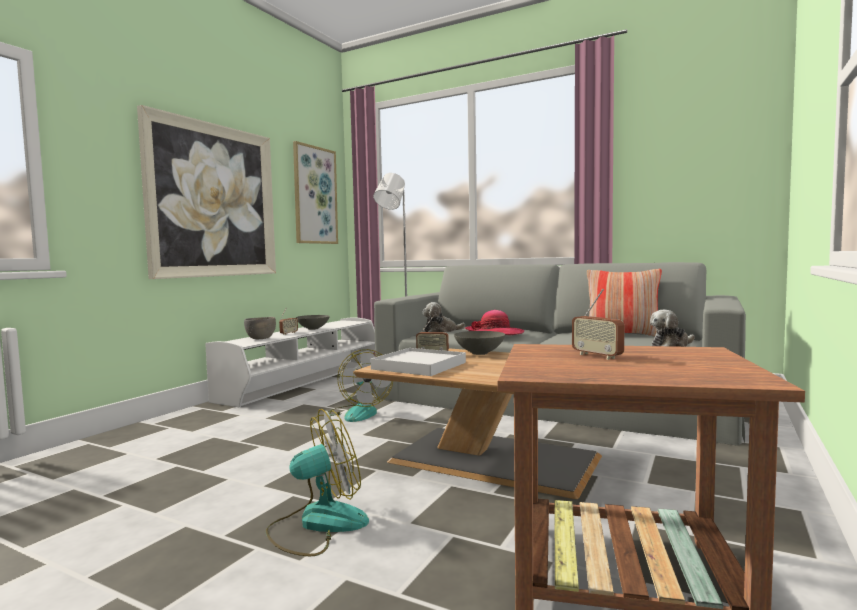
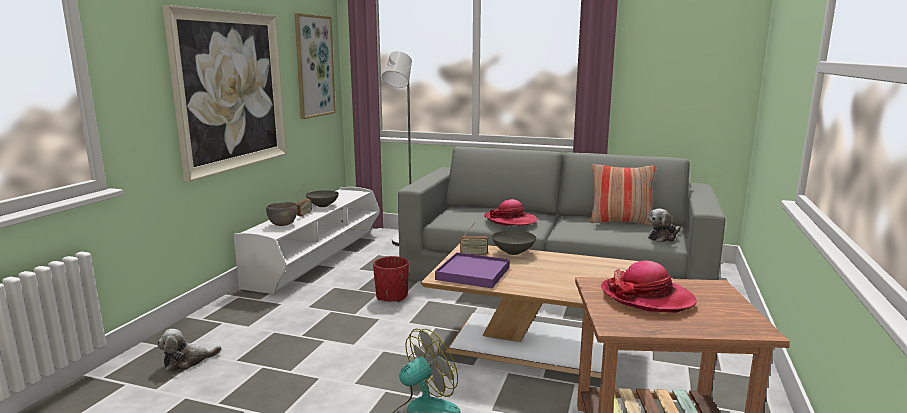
camera: 10 degrees left, 10 degrees up
(358, 413) = (392, 296): fan -> red planter
(419, 366) = (473, 273): white tray -> purple tray
(441, 331) = (459, 215): plush toy -> plush toy (187, 361)
(597, 356) = (647, 297): radio -> hat

